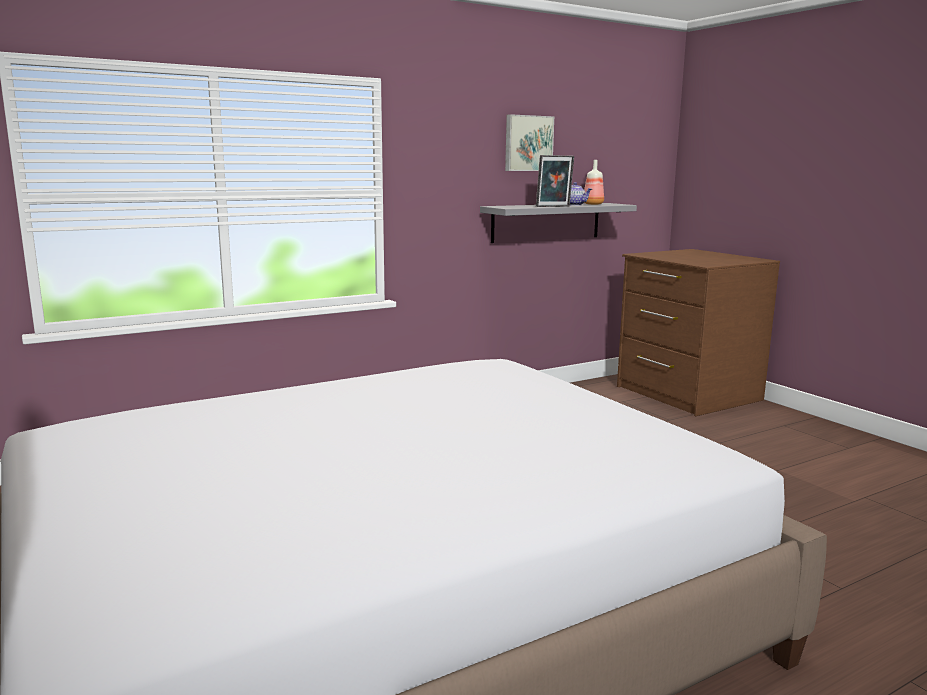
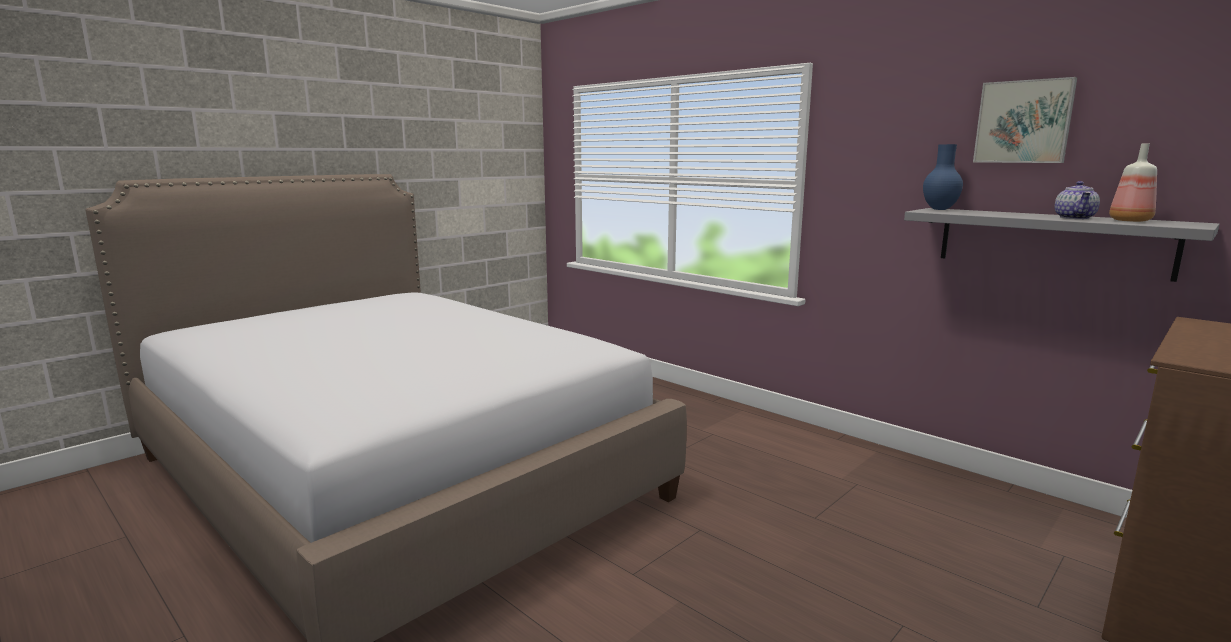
camera: 75 degrees right, 0 degrees up
(499, 206) = (939, 209): none -> blue vase
(554, 206) = (1004, 216): picture frame -> none

